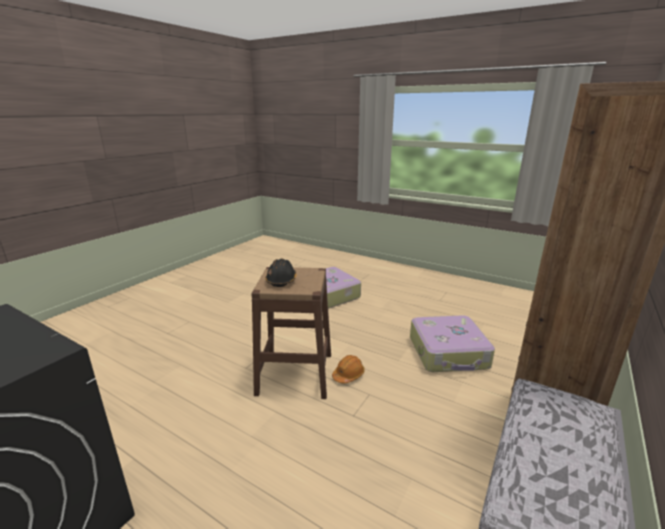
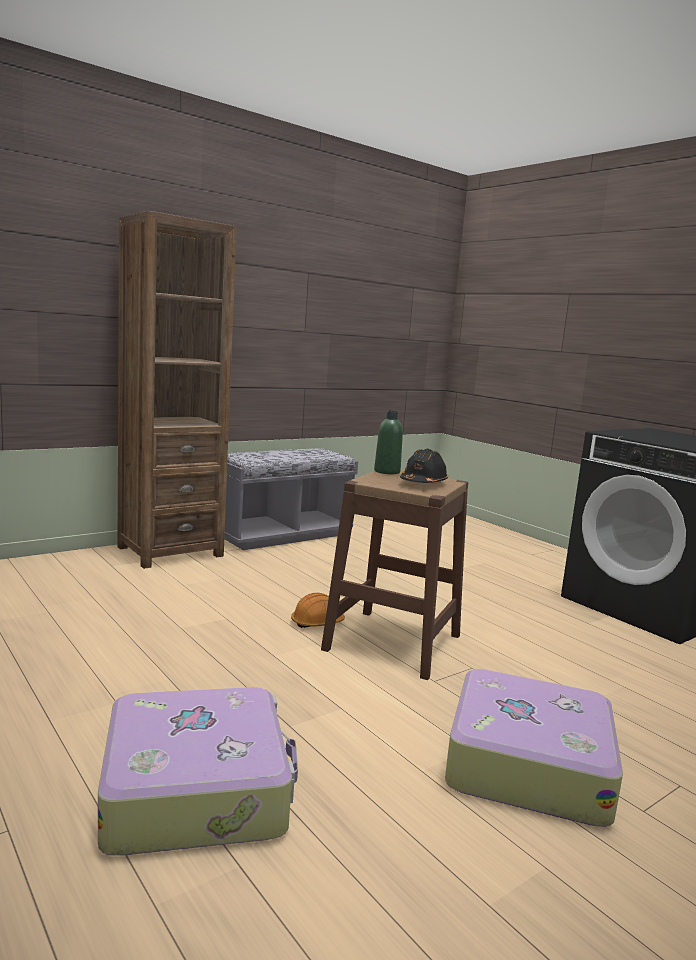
camera: 160 degrees left, 10 degrees down
(311, 287) = (387, 472): none -> green bottle
(448, 353) = (141, 607): suitcase -> suitcase (526, 763)

